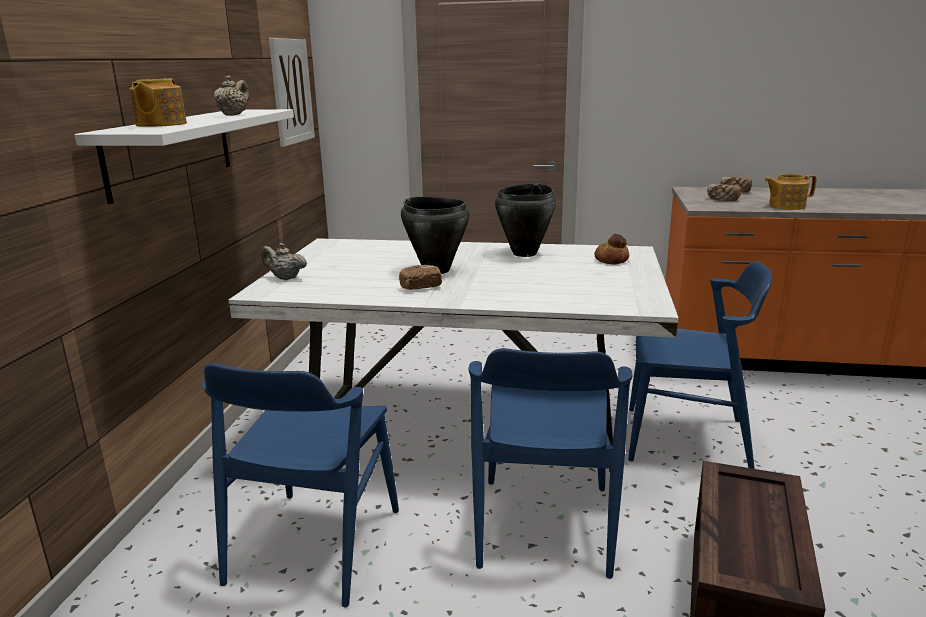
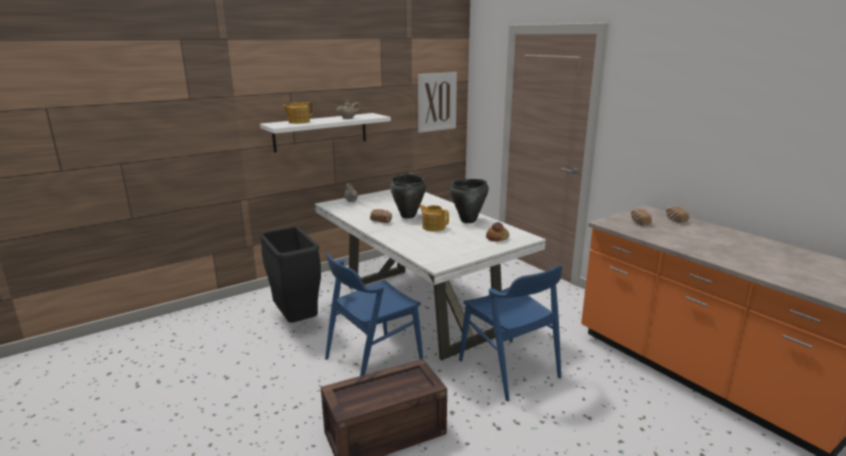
camera: 45 degrees right, 0 degrees up
(314, 546) = (295, 321): blue chair -> black trash can
(785, 206) = (665, 239): teapot -> teapot (433, 227)

